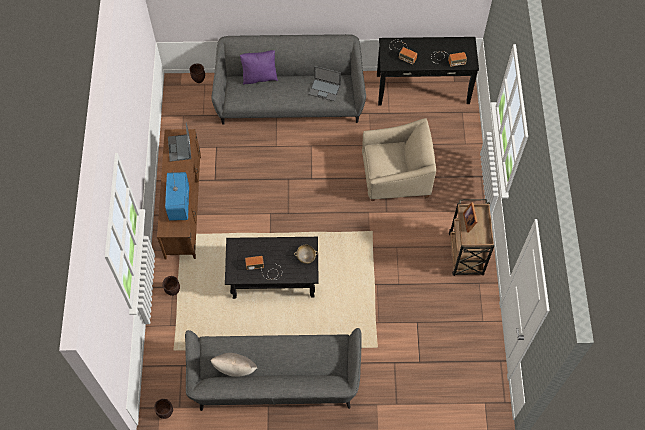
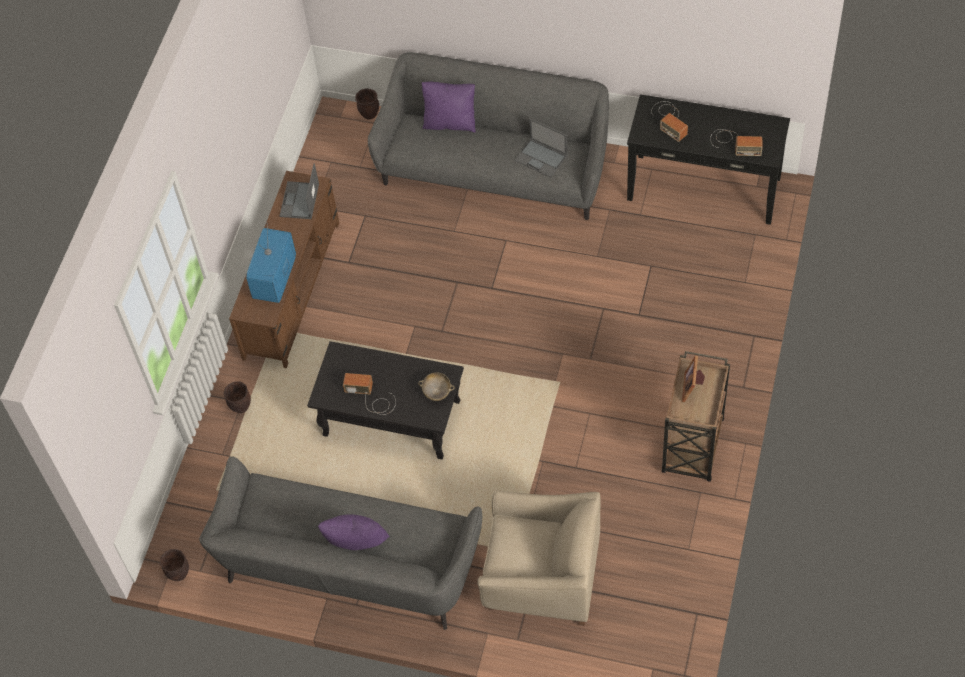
camera: 20 degrees right, 5 degrees down
(235, 370) = (286, 530): beige pillow -> none
(285, 370) = (357, 545): none -> purple pillow
(395, 177) = (620, 310): beige armchair -> beige armchair (542, 576)

